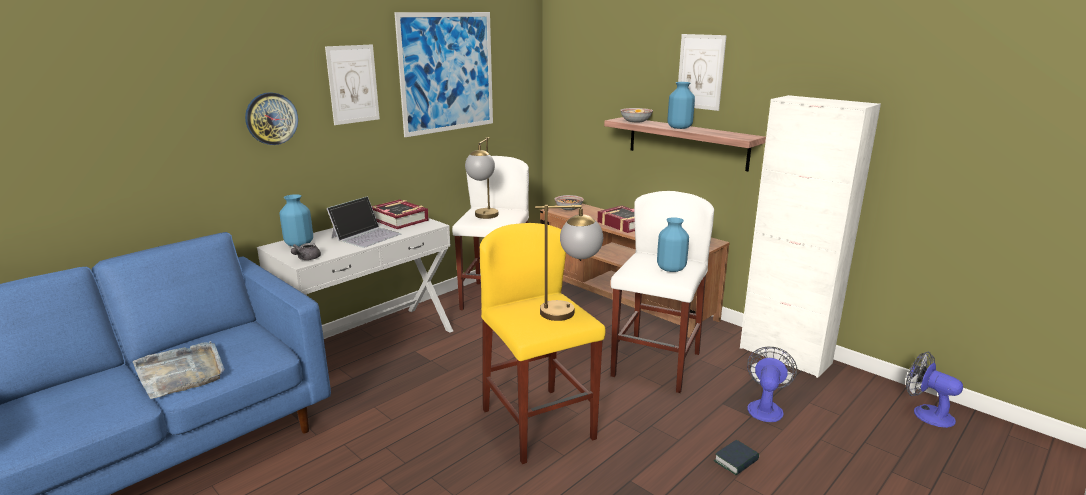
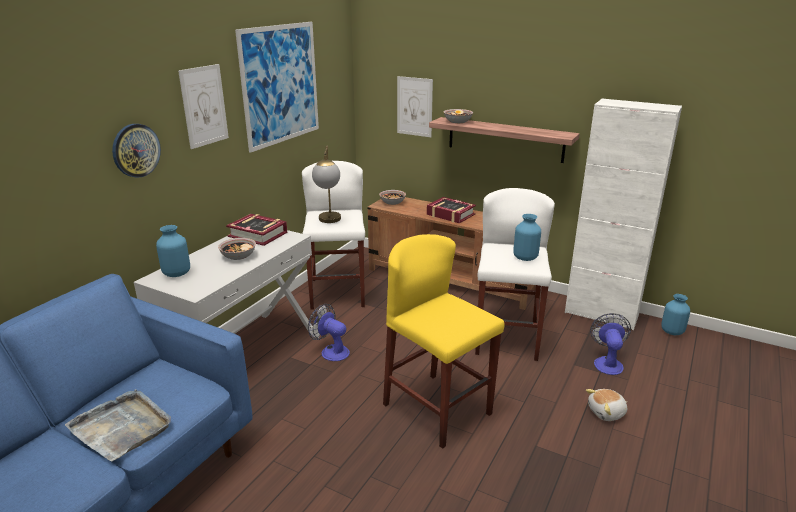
camera: 15 degrees left, 5 degrees up
(306, 259) = (197, 289): grey teapot -> none
(366, 235) = (238, 256): laptop -> bowl
(570, 312) = (470, 312): table lamp -> none
(679, 128) = (502, 127): blue vase -> blue vase (672, 332)
(700, 72) = (518, 77): picture -> picture (414, 106)
(736, 461) = (607, 413): book -> plush toy
(926, 413) = (720, 348): fan -> fan (331, 351)

